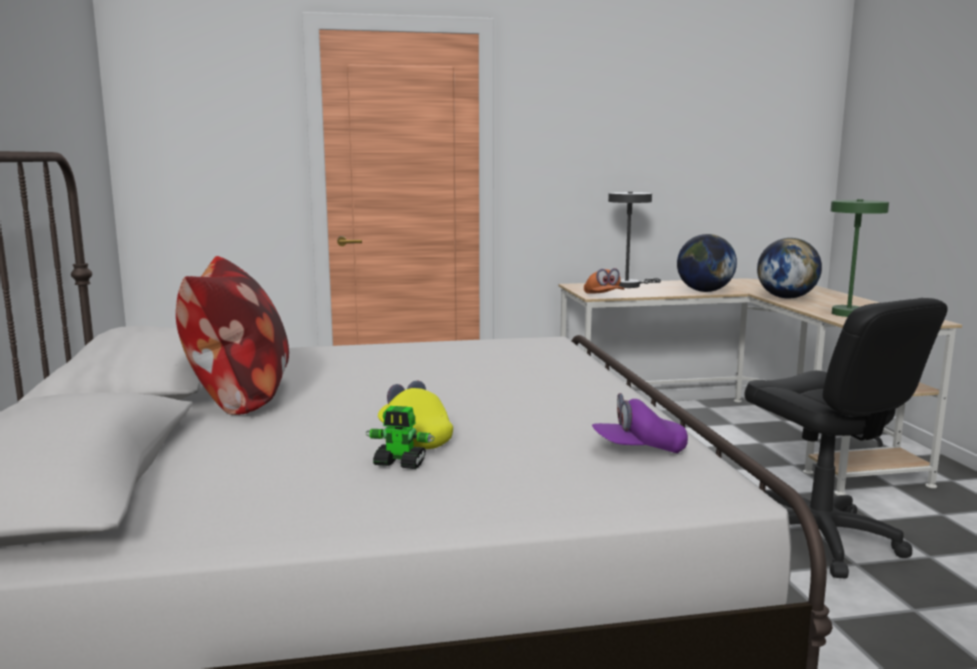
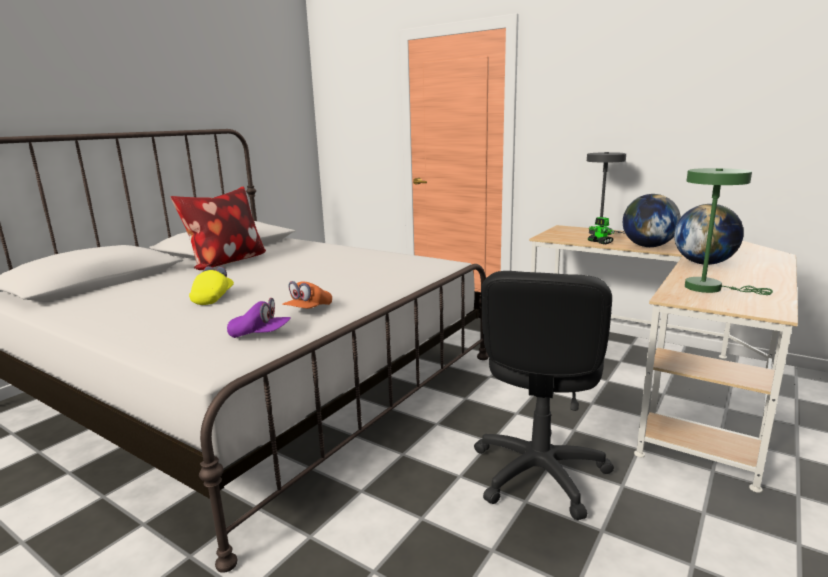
camera: 45 degrees right, 5 degrees up
(400, 463) = (171, 307): toy robot -> toy robot (600, 242)
(603, 296) = (548, 238): orange cap -> orange cap (308, 310)
(639, 449) = (260, 335): purple cap -> purple cap turned 150 degrees clockwise

